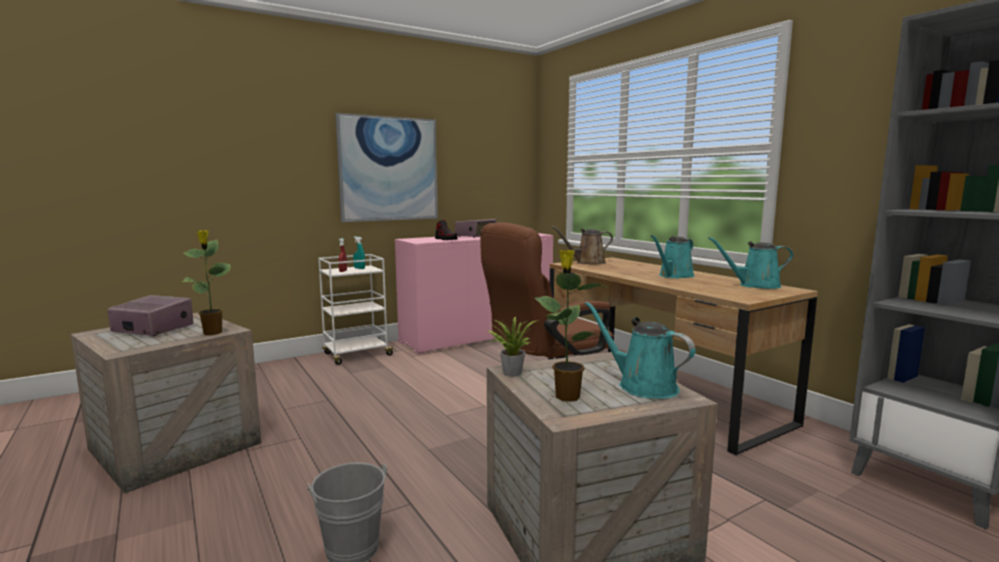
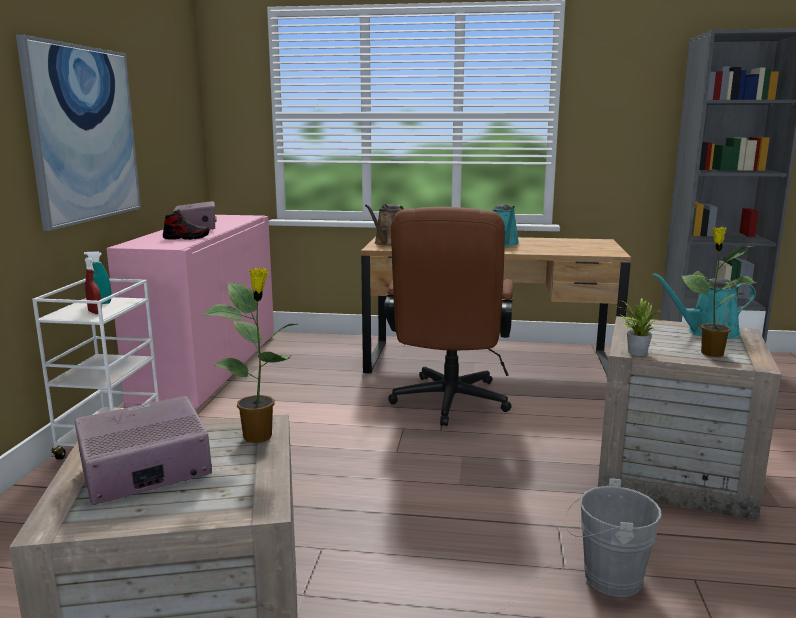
camera: 50 degrees left, 5 degrees up
(755, 285) = (575, 242): turquoise watering can -> none

